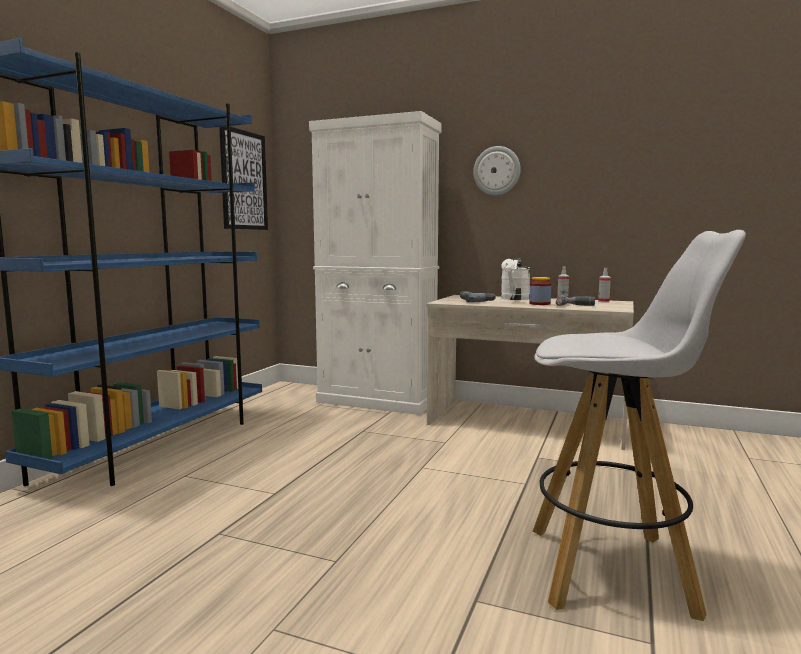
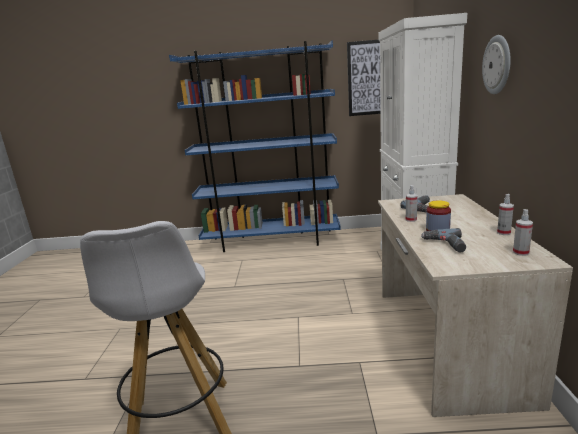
camera: 70 degrees right, 10 degrees up
(503, 304) = (411, 219): none -> spray bottle
(514, 299) = (464, 216): white watering can -> none

